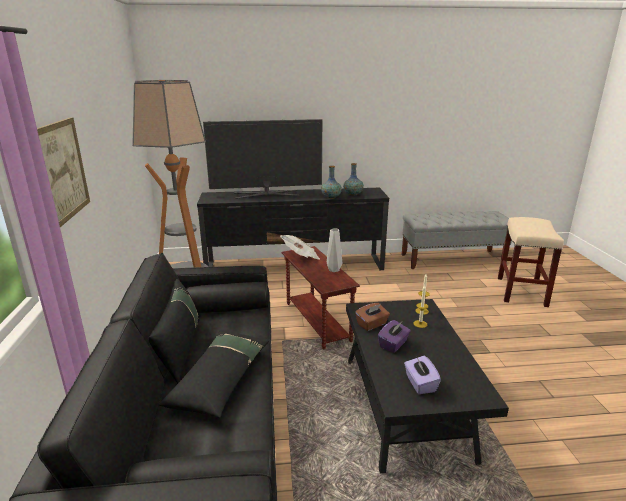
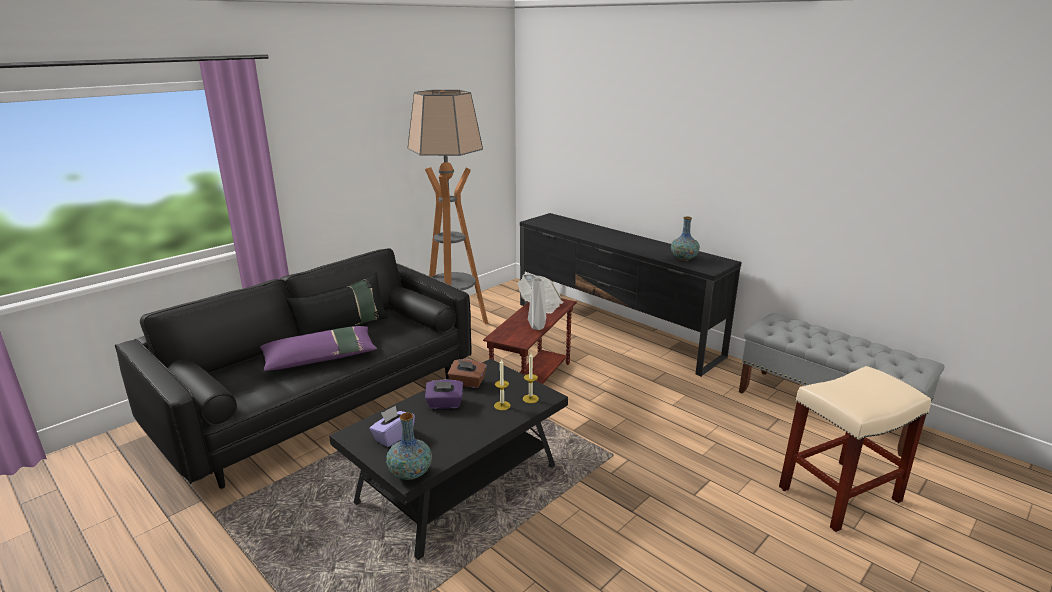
camera: 50 degrees right, 0 degrees up
(61, 171) = (319, 159): picture -> none
(221, 379) = (320, 358): black pillow -> purple pillow
(267, 194) = (597, 231): television -> none
(331, 197) = (649, 254): vase -> vase (410, 473)

